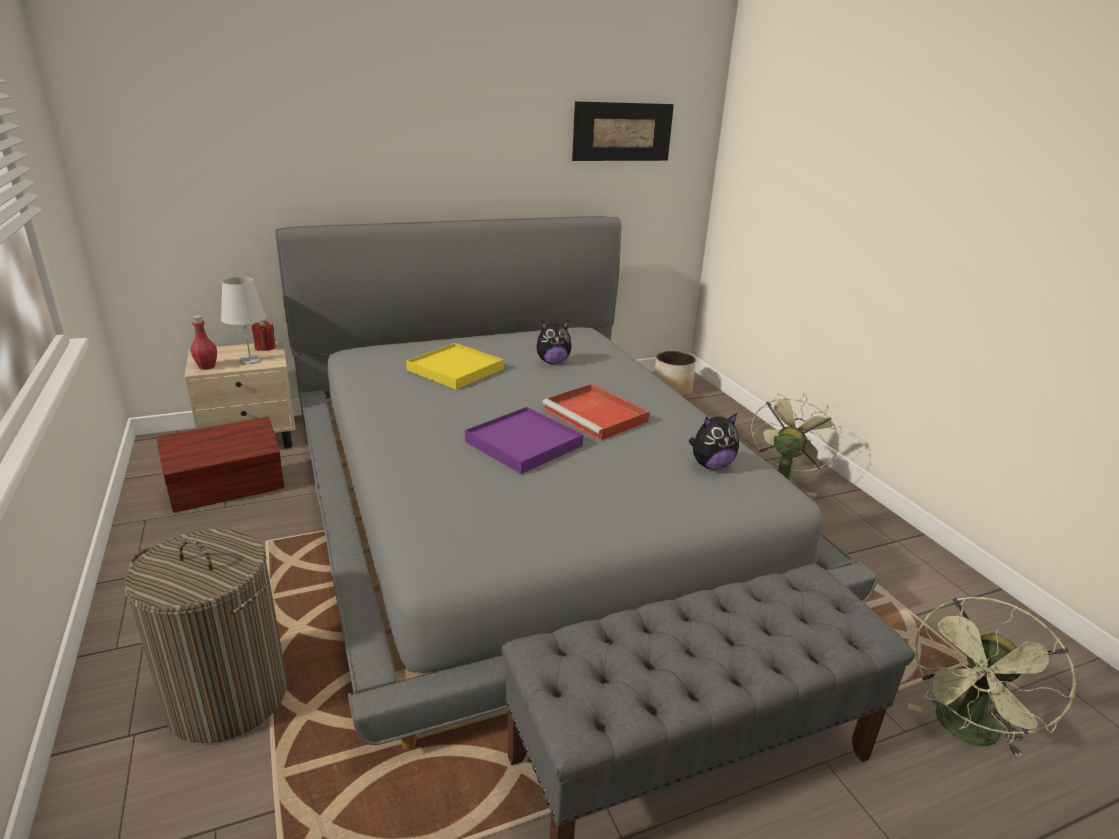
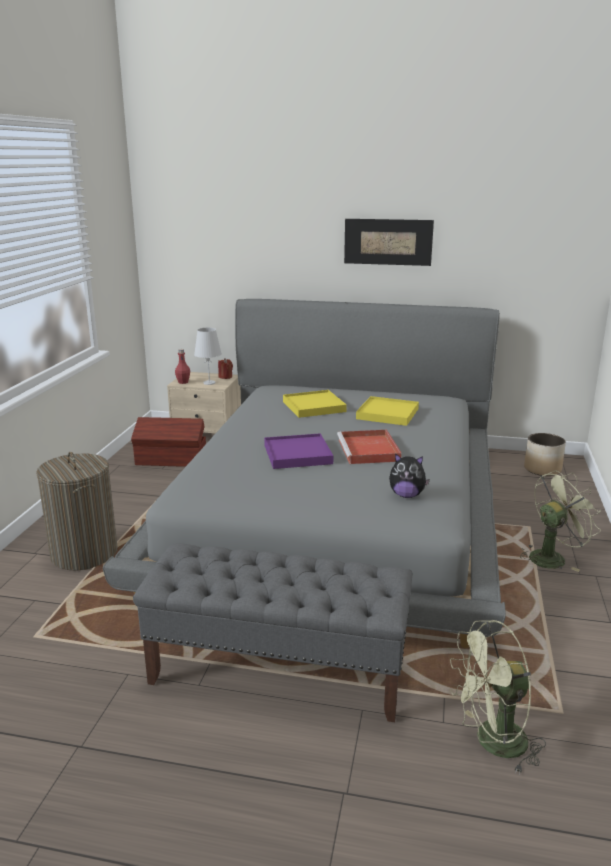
camera: 35 degrees right, 5 degrees down
(552, 362) = (387, 414): plush toy -> yellow tray
(622, 132) = (514, 240): picture -> picture (388, 242)

